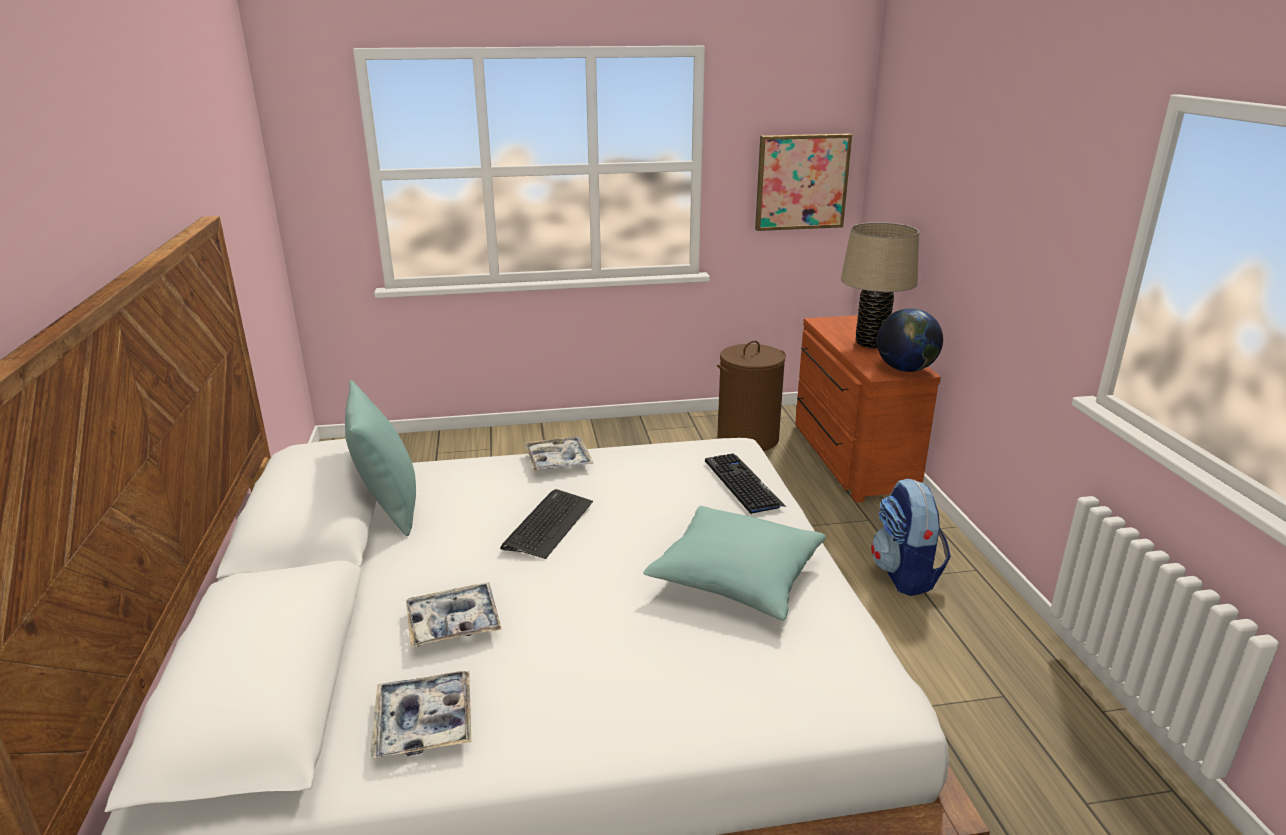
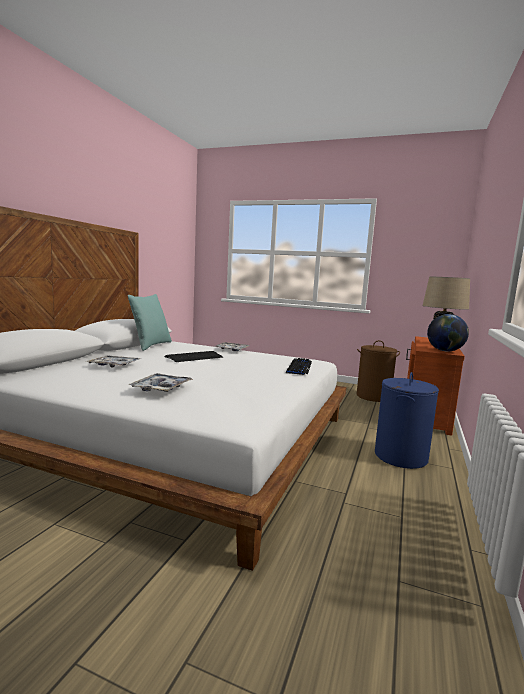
camera: 30 degrees right, 15 degrees down
(424, 722) = (57, 377): tray -> tray (161, 388)
(736, 577) = (244, 383): turquoise pillow -> none
(801, 182) = (426, 267): picture -> none
(905, 575) = (400, 457): backpack -> blue laundry basket

